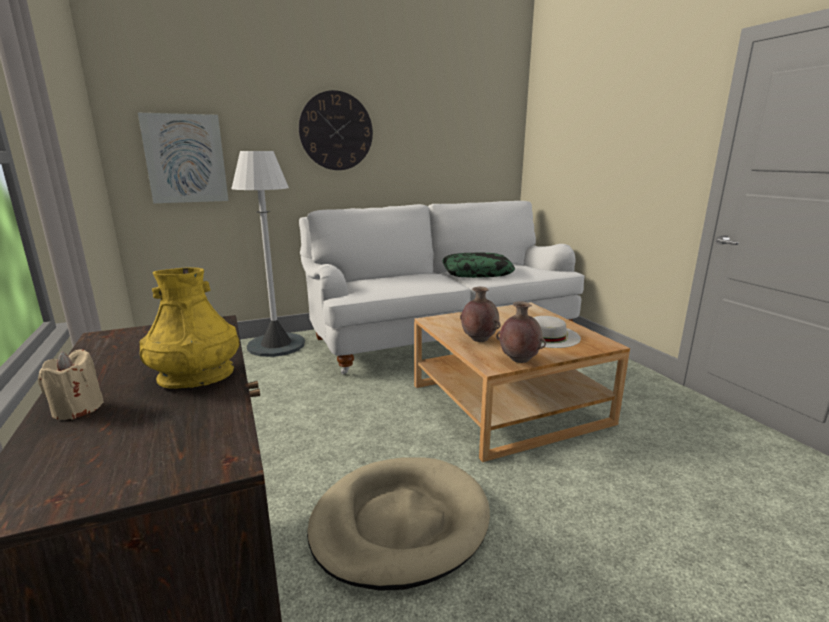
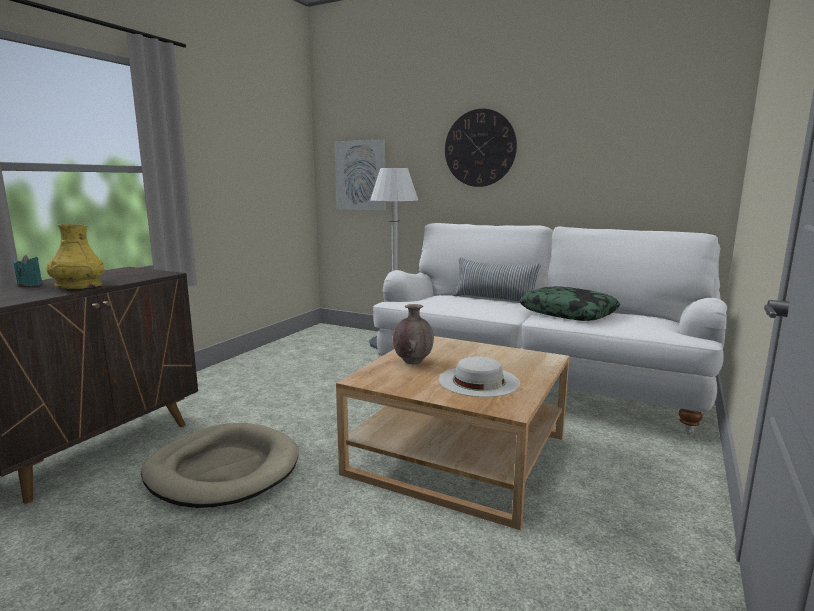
camera: 50 degrees right, 5 degrees down
(77, 409) = (30, 285): beige candle -> turquoise candle
(403, 275) = (494, 299): none -> pillow
(518, 360) = (391, 384): brown vase -> none

